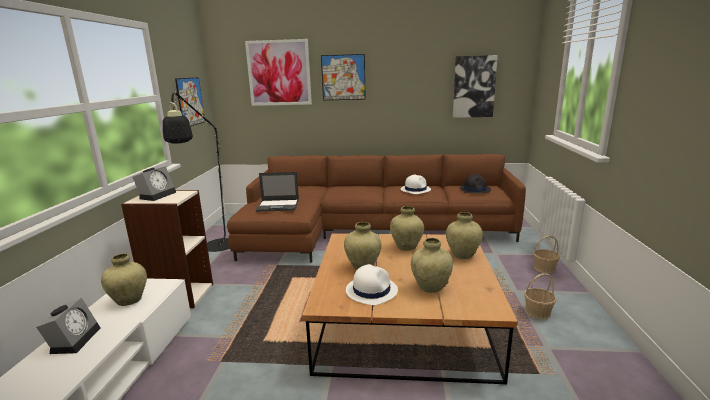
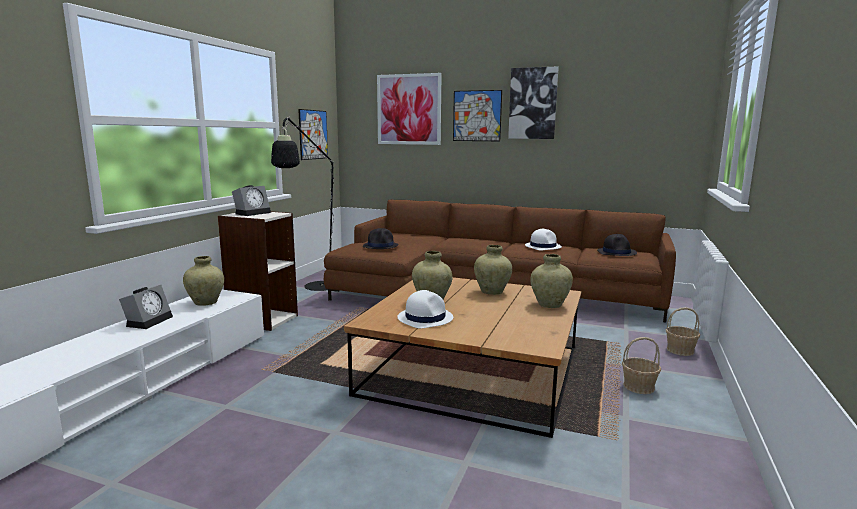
camera: 15 degrees right, 5 degrees down
(278, 205) = (381, 246): laptop -> black hat
(430, 287) = (489, 323): beige vase -> none
(474, 86) = (631, 130): picture -> picture (533, 103)

